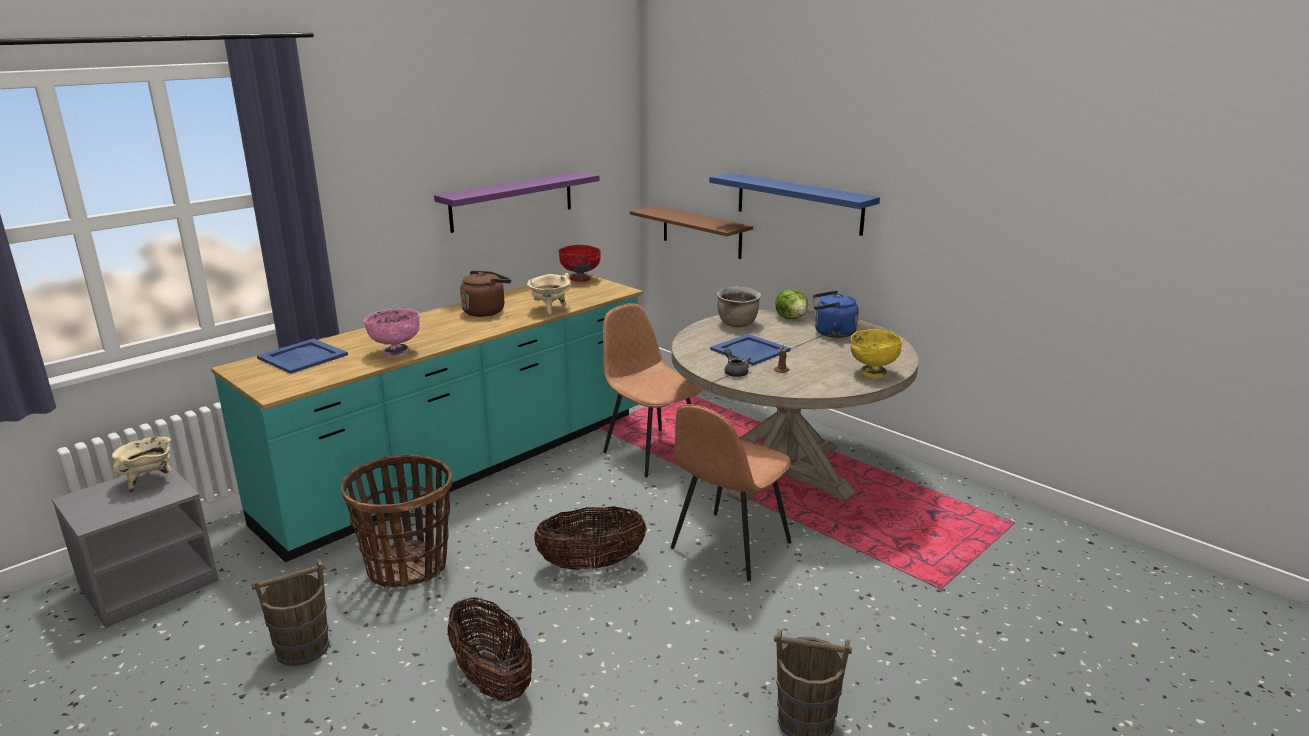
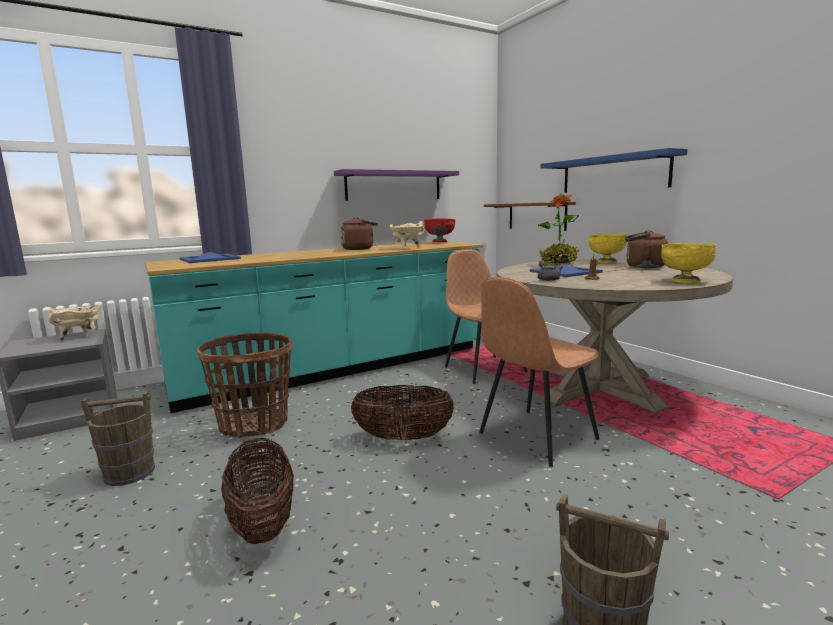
camera: 15 degrees right, 10 degrees down
(396, 352) = (275, 258): pink bowl -> none
(738, 324) = (558, 264): brown cooking pot -> potted plant
(791, 318) = (606, 262): lettuce -> yellow bowl
(831, 333) = (642, 267): blue kettle -> brown kettle

